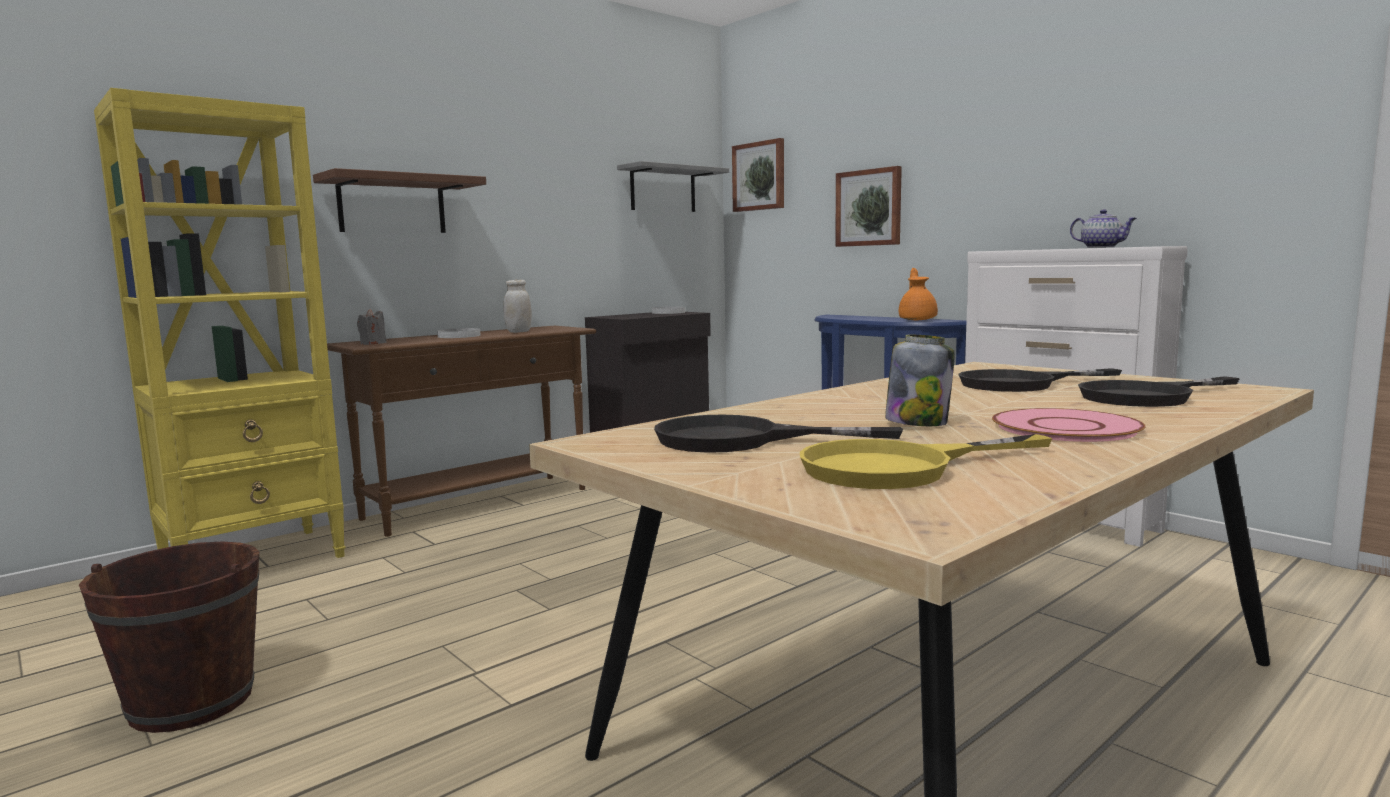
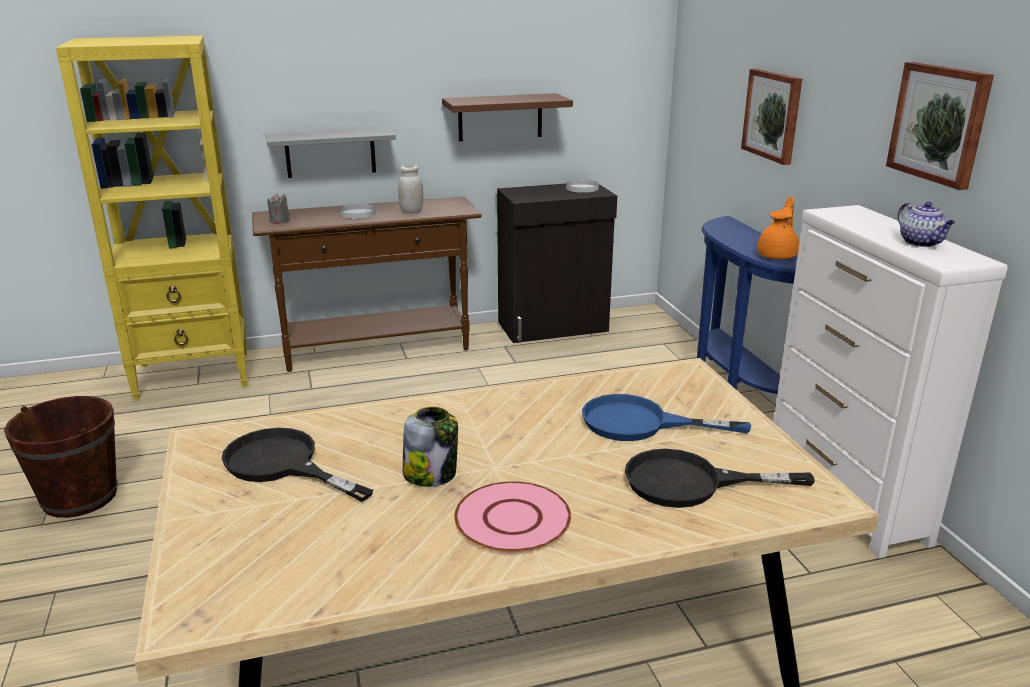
camera: 25 degrees right, 15 degrees up
(392, 205) = (310, 94): brown shelf -> brown shelf (500, 117)
(663, 189) = (595, 58): grey shelf -> grey shelf (330, 152)
(759, 176) = (699, 48): picture -> picture (940, 123)
(899, 467) = (301, 541): yellow frying pan -> none
(1021, 384) = (640, 423): black frying pan -> blue frying pan

